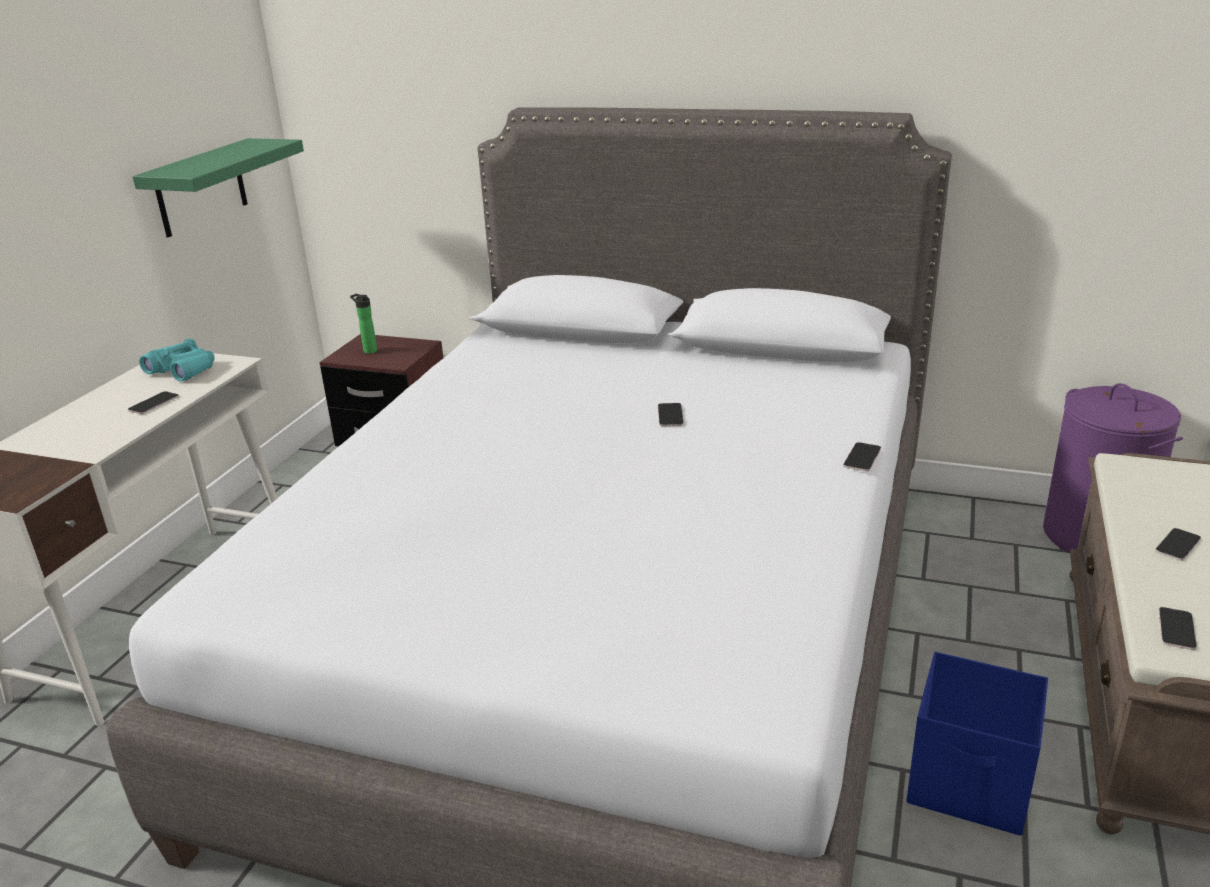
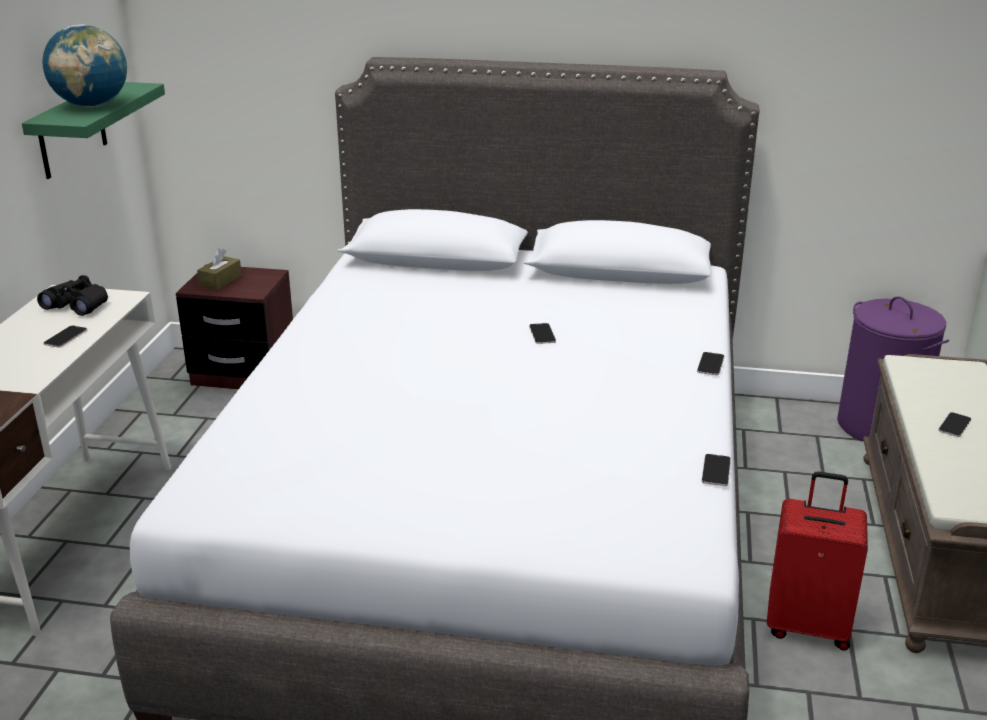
camera: 10 degrees left, 0 degrees up
(183, 370) = (78, 305): turquoise binoculars -> black binoculars
(214, 160) = (92, 105): none -> globe
(368, 351) = (220, 281): bottle -> brown tissue box
(971, 784) = (808, 625): blue storage box -> red suitcase
(1176, 629) = (960, 488): phone -> phone (716, 471)

